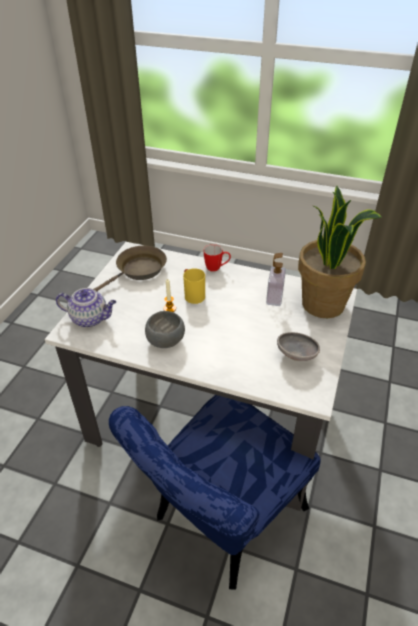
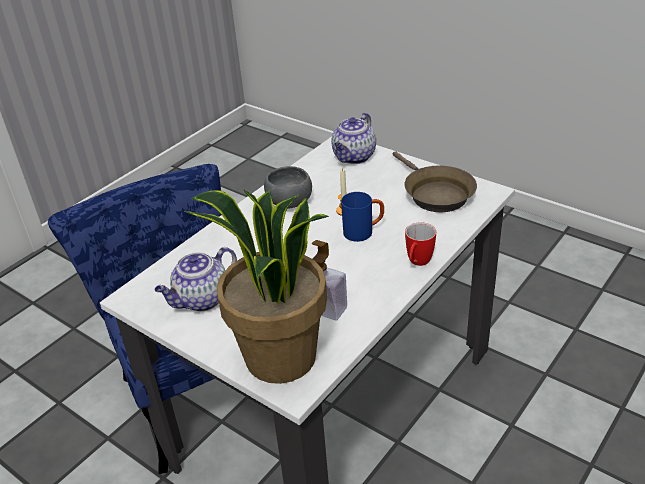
camera: 110 degrees right, 5 degrees down
(192, 295) = (363, 232): yellow mug -> blue mug
(297, 355) = (201, 300): grey bowl -> teapot

